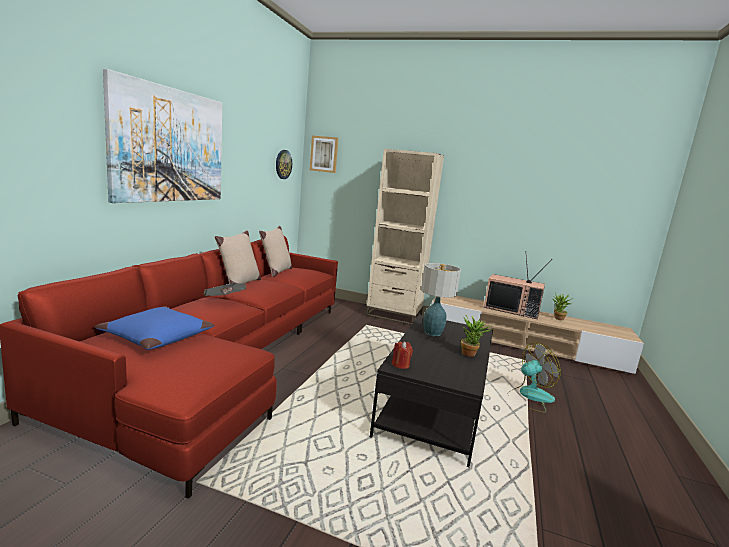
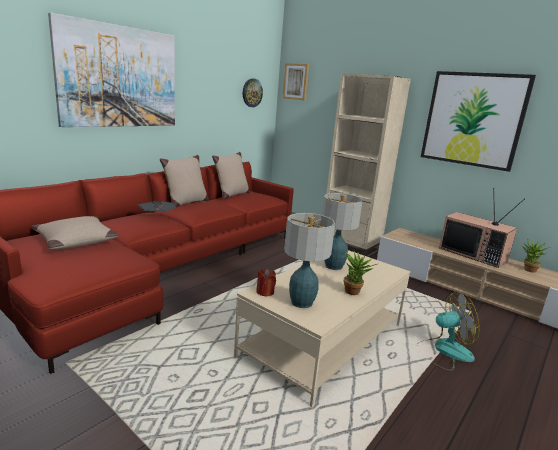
camera: 20 degrees right, 5 degrees up
(156, 337) = (75, 240): blue pillow -> beige pillow
(434, 405) = (323, 340): black coffee table -> beige coffee table
(439, 369) = (301, 302): none -> table lamp
(501, 193) = (473, 119): none -> picture

